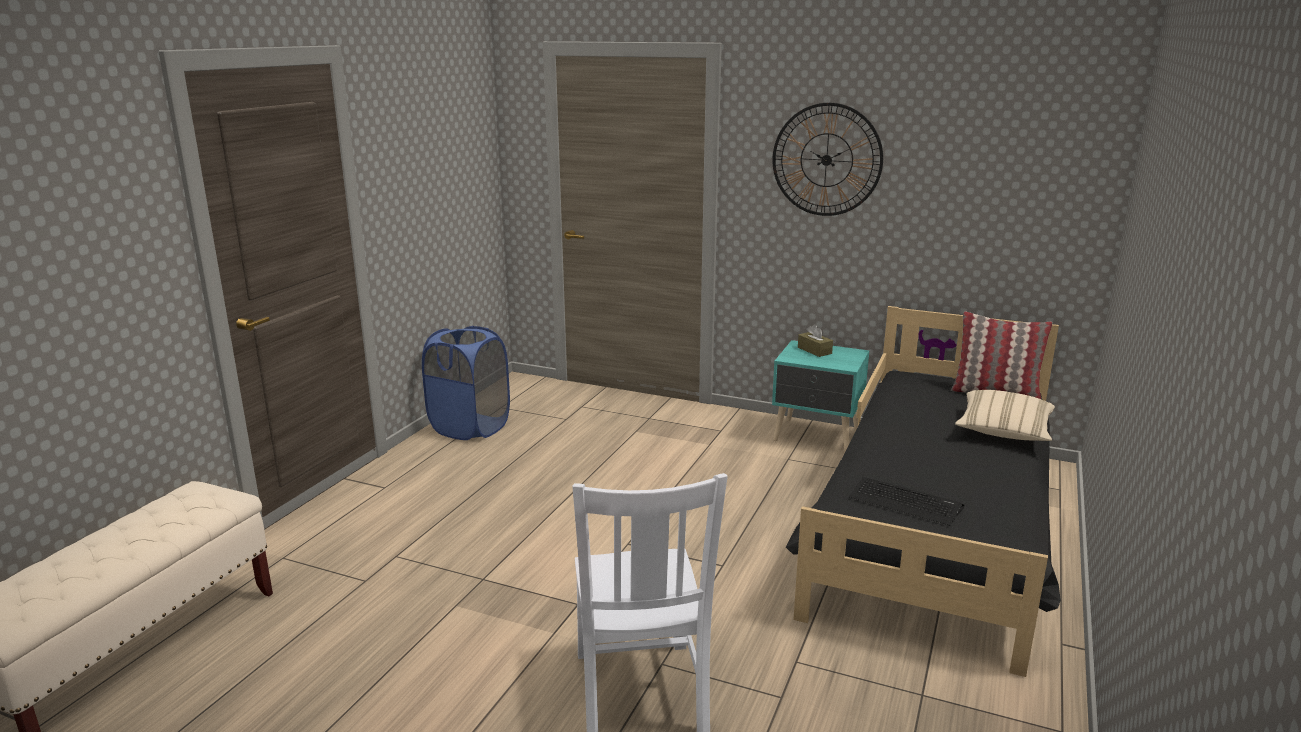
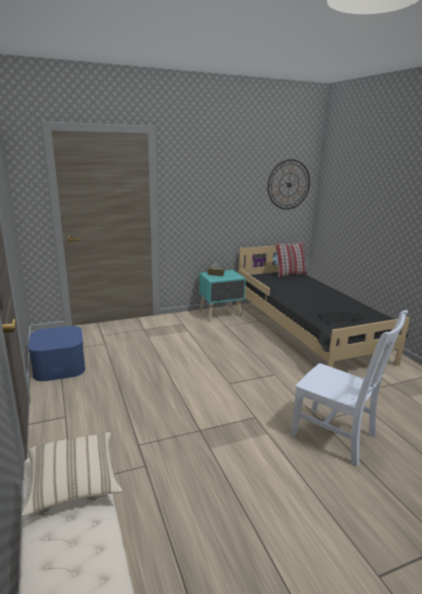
camera: 45 degrees left, 0 degrees up
(470, 427) = (59, 366): blue laundry basket -> blue storage box
(826, 160) = (209, 184): wall clock -> wall clock (289, 184)
(1003, 432) = (317, 286): beige pillow -> beige pillow (74, 483)

